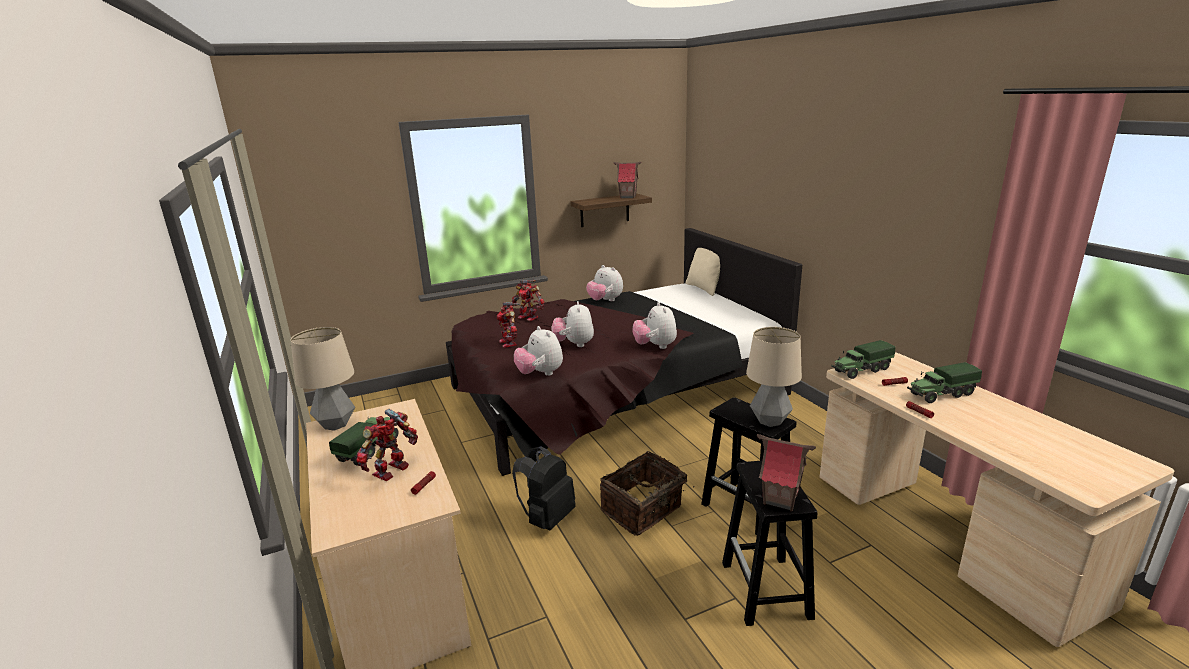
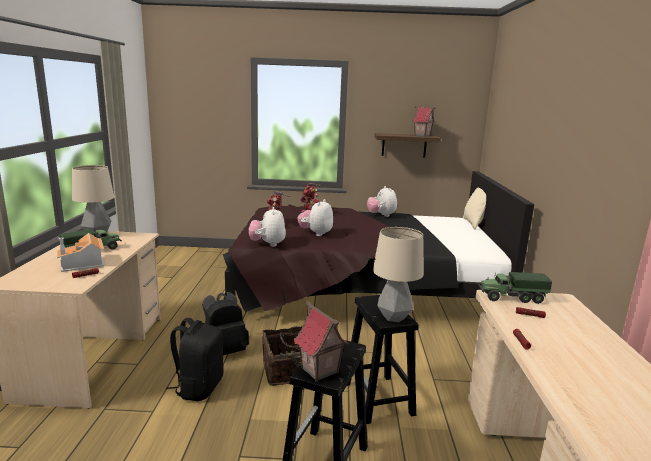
camera: 25 degrees right, 5 degrees down
(393, 471) = (83, 264): toy robot -> toy house
(566, 569) = (199, 387): none -> black backpack
(655, 346) = (374, 248): plush toy -> none
(941, 394) = (569, 336): toy truck -> none

